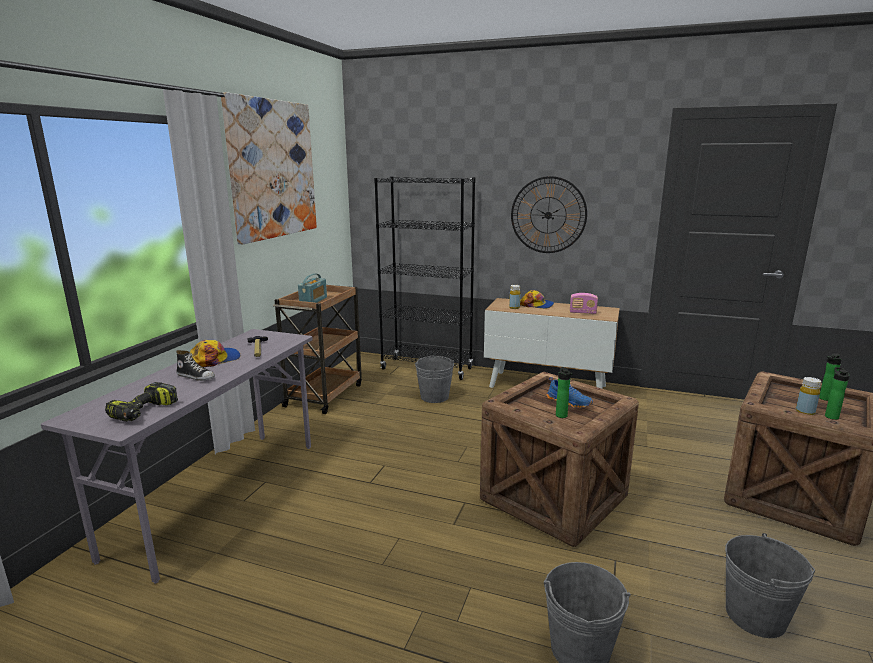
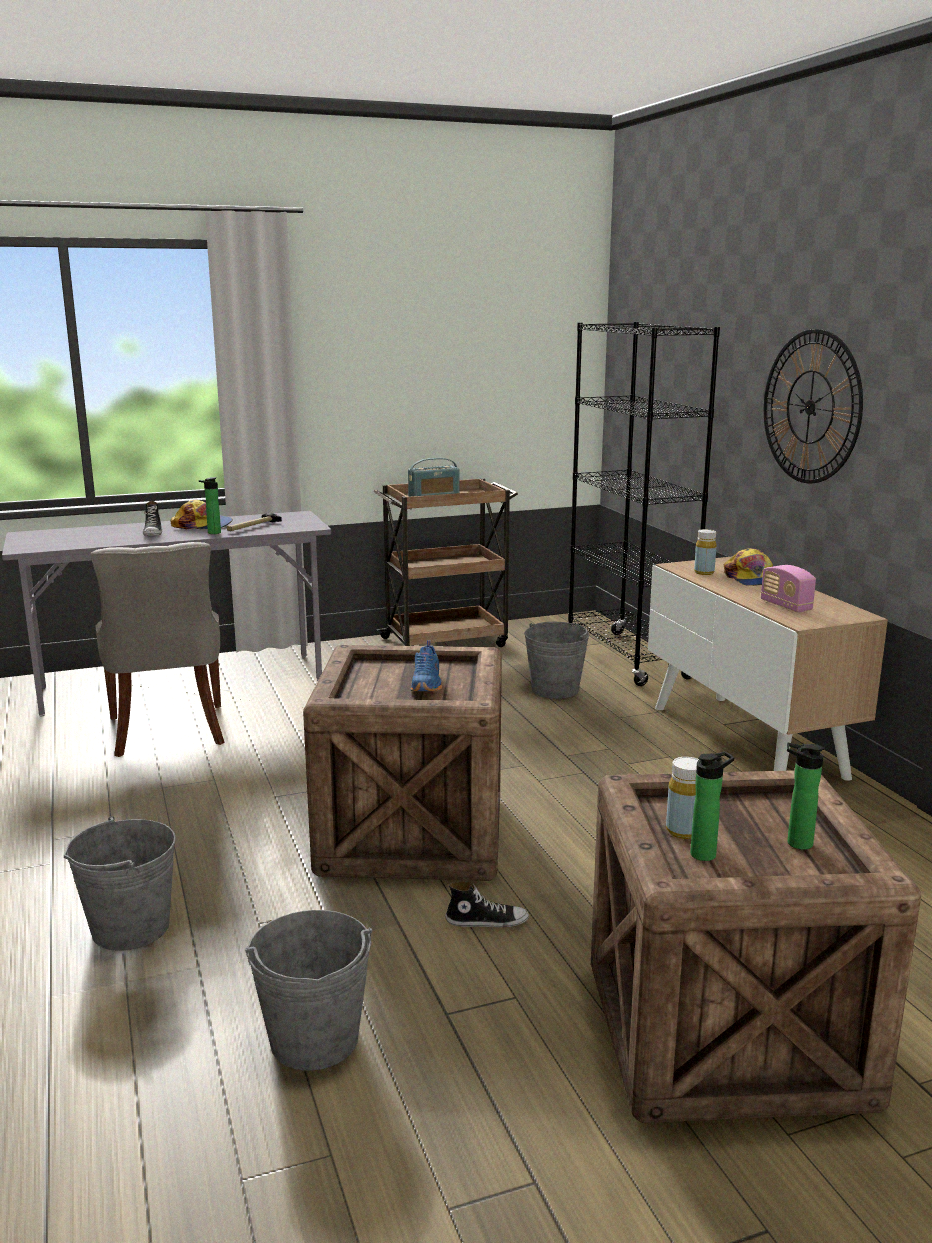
camera: 50 degrees right, 0 degrees up
(144, 412) = (60, 544): power drill -> none
(272, 169) = (412, 305): picture -> none
(293, 530) = (168, 731): none -> grey chair
(562, 416) = (373, 690): bottle -> bottle (212, 533)
(664, 514) = (487, 921): none -> shoe

